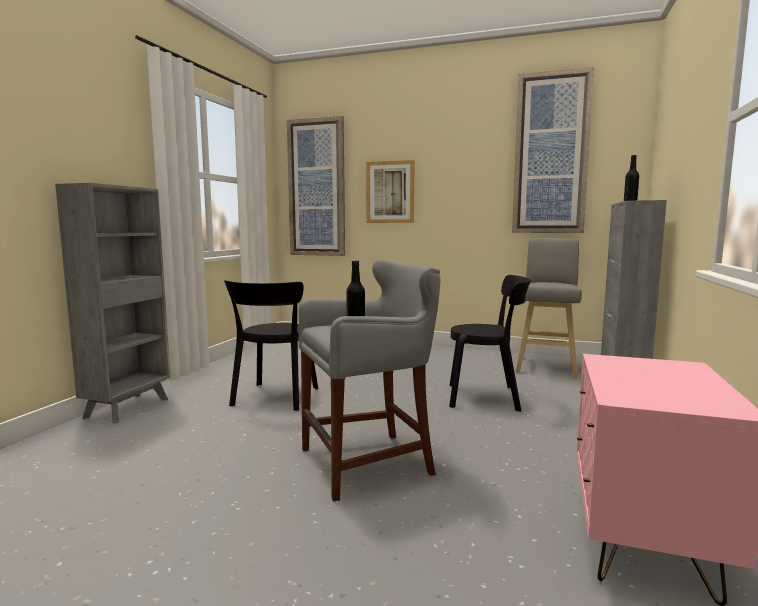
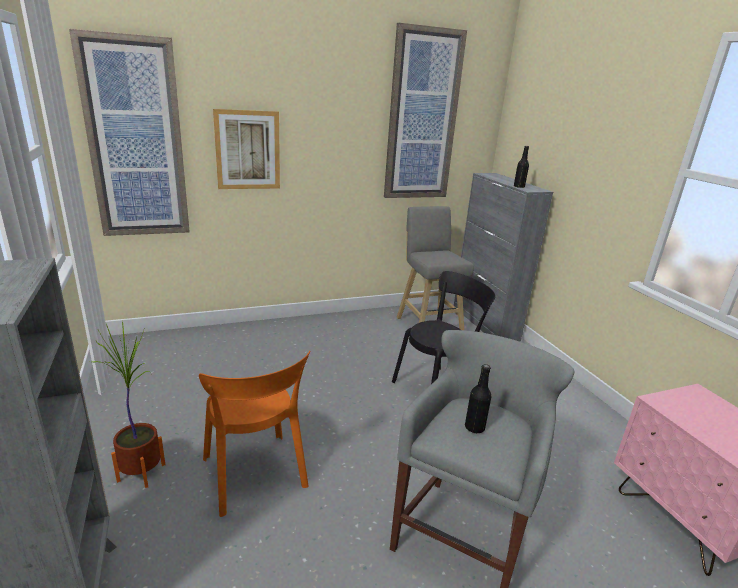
camera: 40 degrees left, 15 degrees up
(219, 381) = (141, 472): none -> potted plant
(274, 398) = (255, 476): black chair -> orange chair

